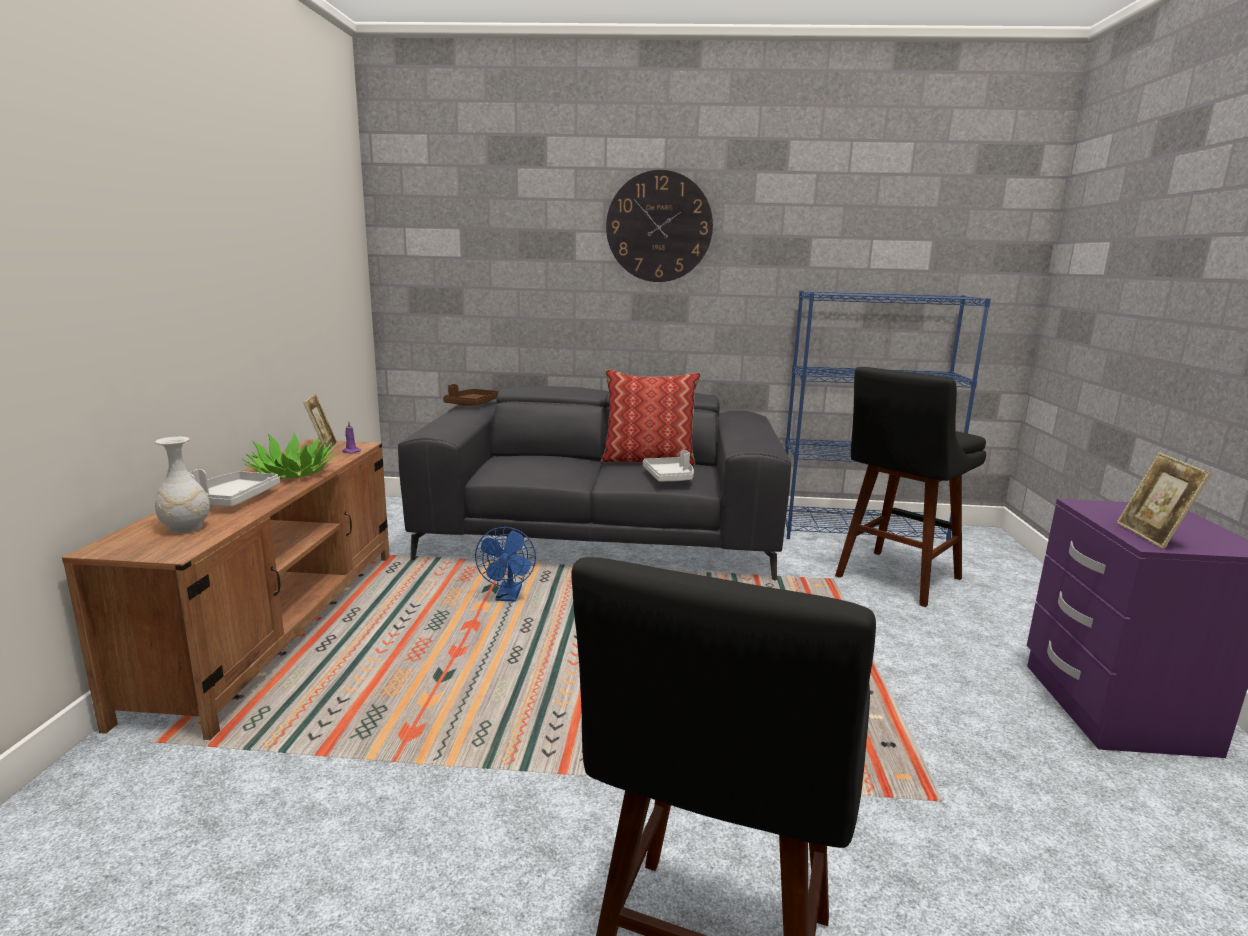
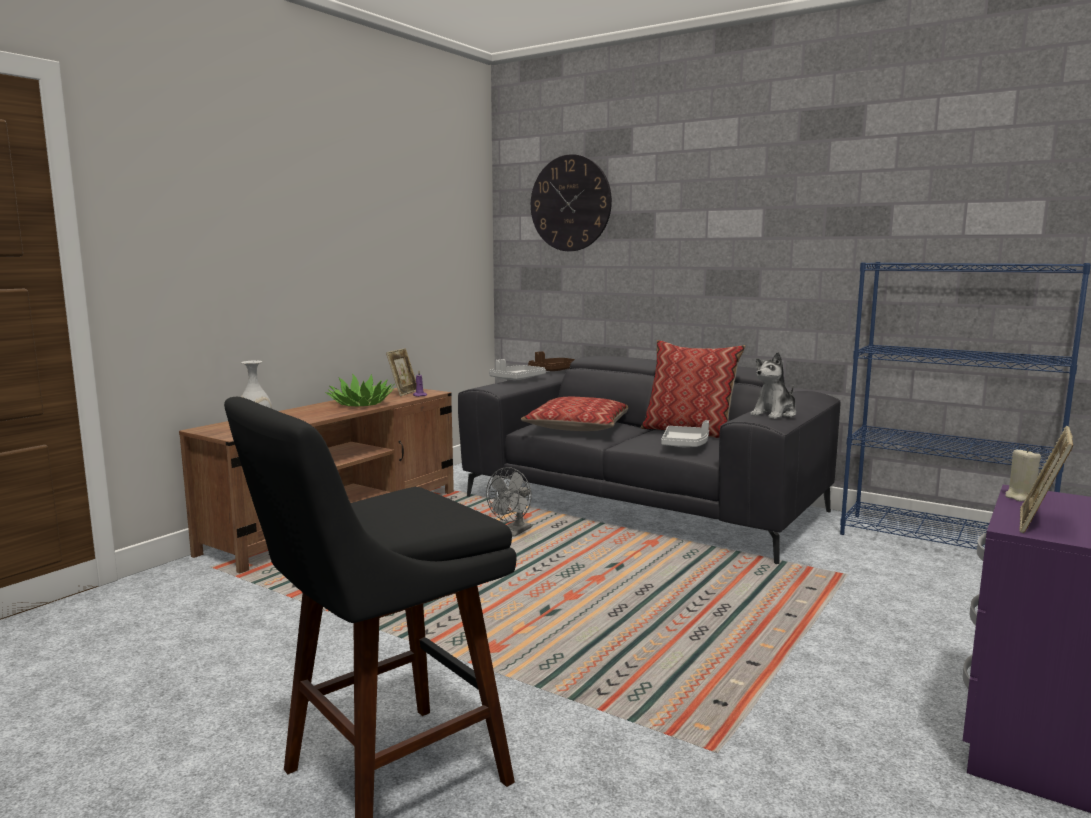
camera: 30 degrees right, 5 degrees down
(231, 500) = (302, 414): grey tray -> grey tray (517, 379)
(508, 597) = (512, 533): blue fan -> grey fan
(538, 467) = (578, 426): none -> pillow
(659, 227) = (731, 203): wall clock -> wall clock (570, 203)
(759, 440) = (774, 414): none -> plush toy
(894, 579) = (924, 588): black stool -> none
(1093, 510) = (1021, 497): none -> beige candle

